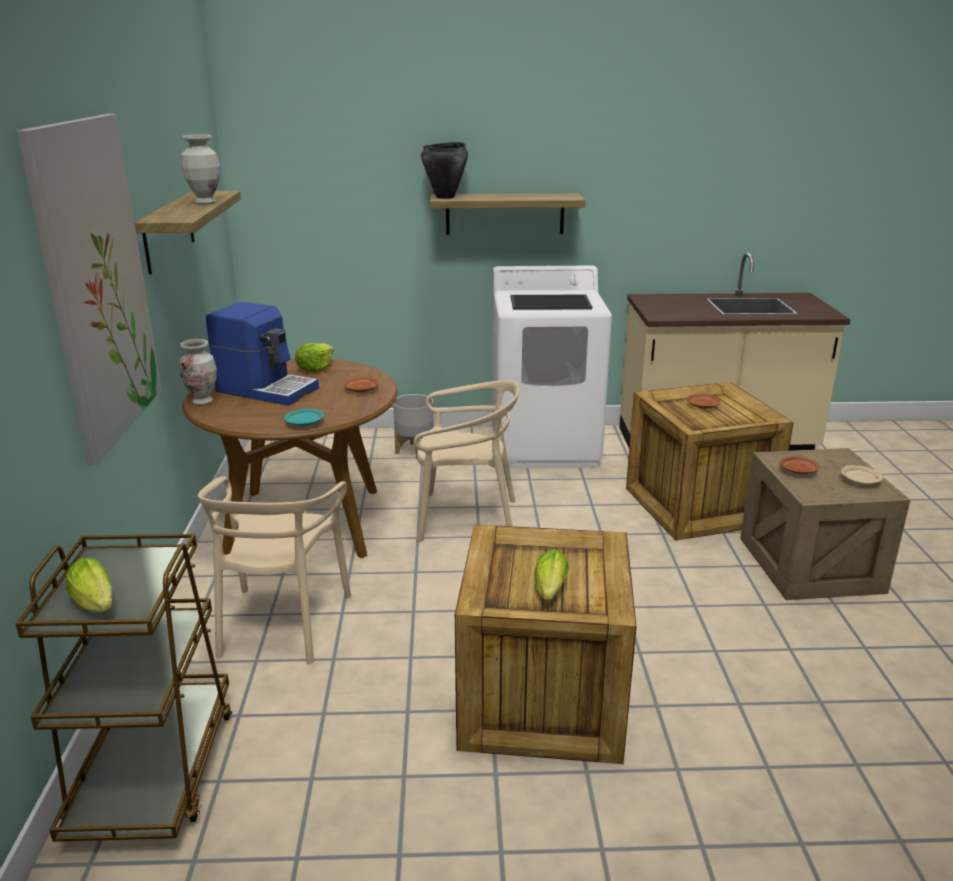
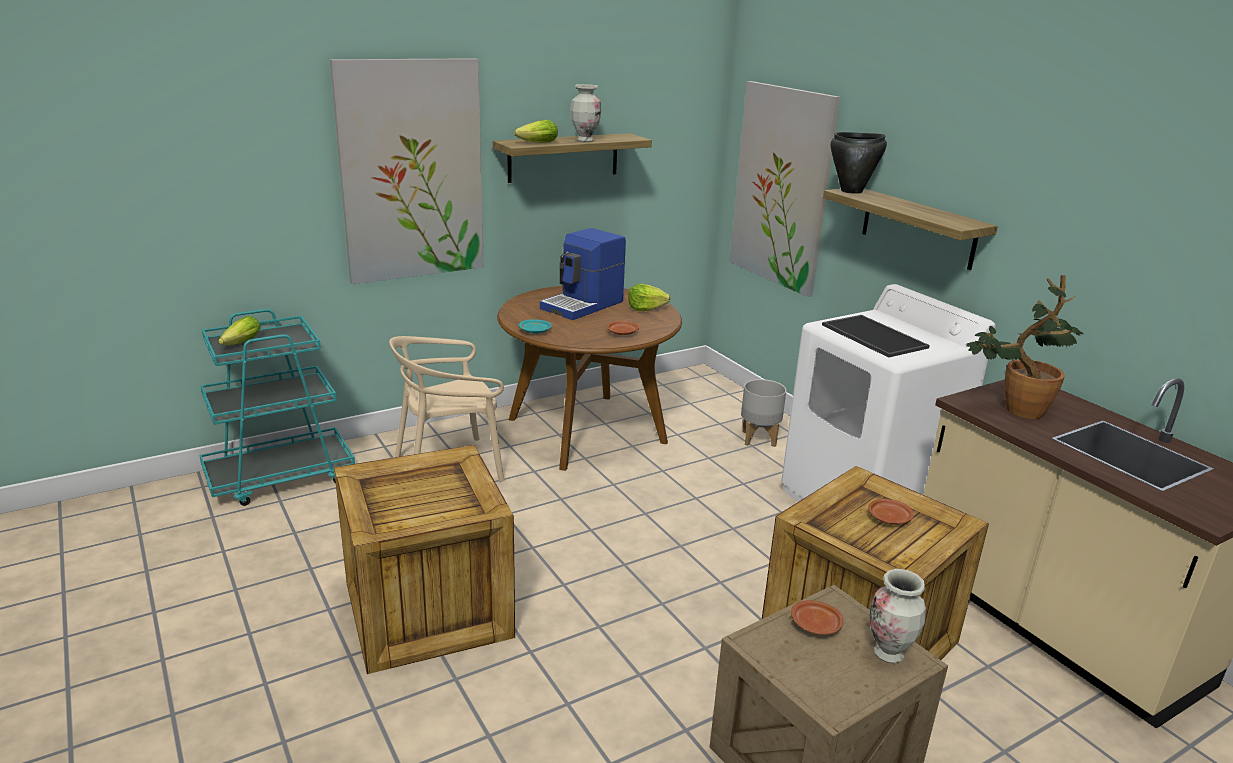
camera: 60 degrees right, 0 degrees up
(154, 770) = (281, 477): brown cart -> turquoise cart
(202, 401) = (538, 294): vase -> vase (888, 654)
(267, 389) = (583, 305): coffee machine -> coffee machine turned 45 degrees clockwise
(330, 217) = (781, 187): none -> picture
(466, 518) = (670, 498): beige chair -> none
(549, 591) = (397, 501): lettuce -> lettuce (535, 143)
(679, 310) = (1014, 410): none -> potted plant
(859, 481) = (842, 681): beige plate -> none

